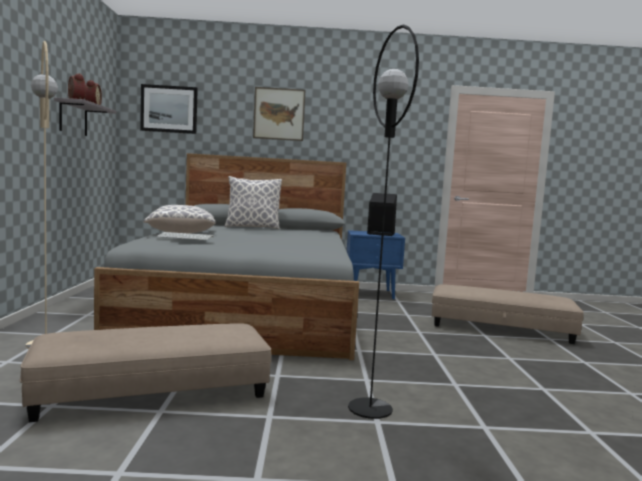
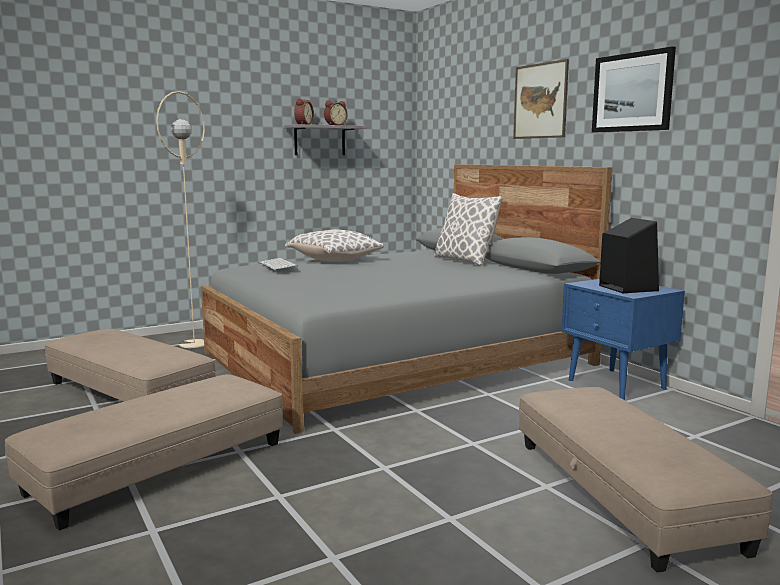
camera: 60 degrees right, 5 degrees up
(169, 109) = (448, 112): picture -> picture (632, 92)
(370, 408) = (159, 467): black floor lamp -> beige ottoman

